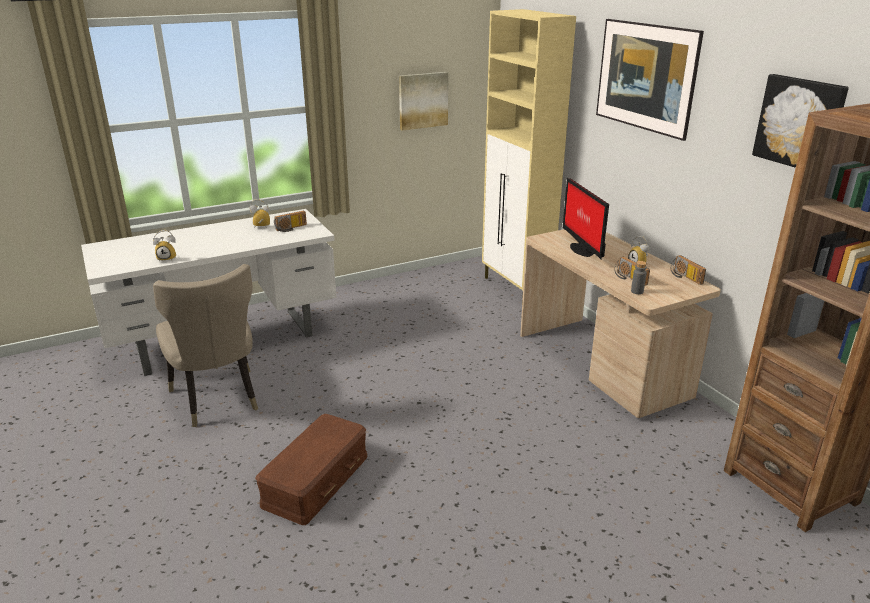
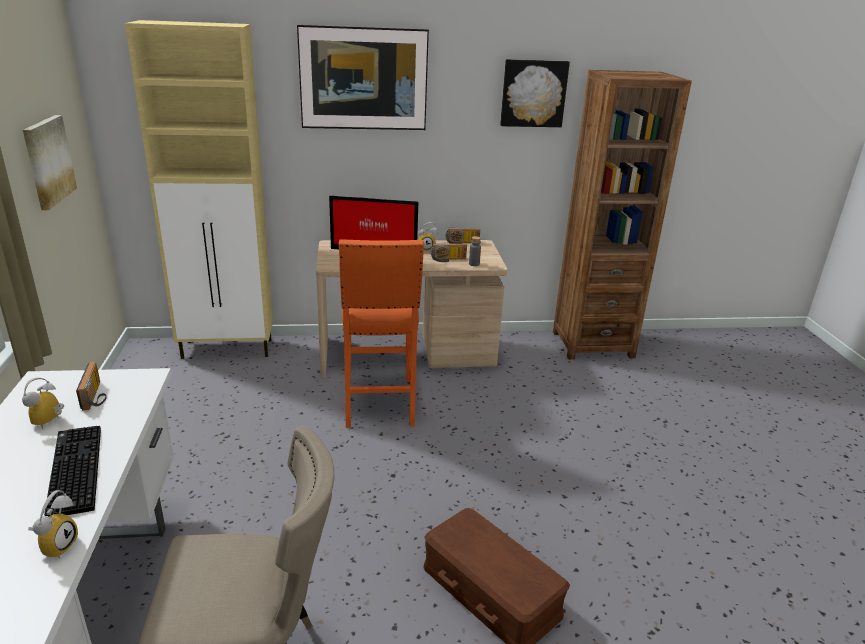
camera: 70 degrees left, 0 degrees up
(223, 244) = (73, 470): none -> keyboard
(508, 371) = (379, 403): none -> orange stool

